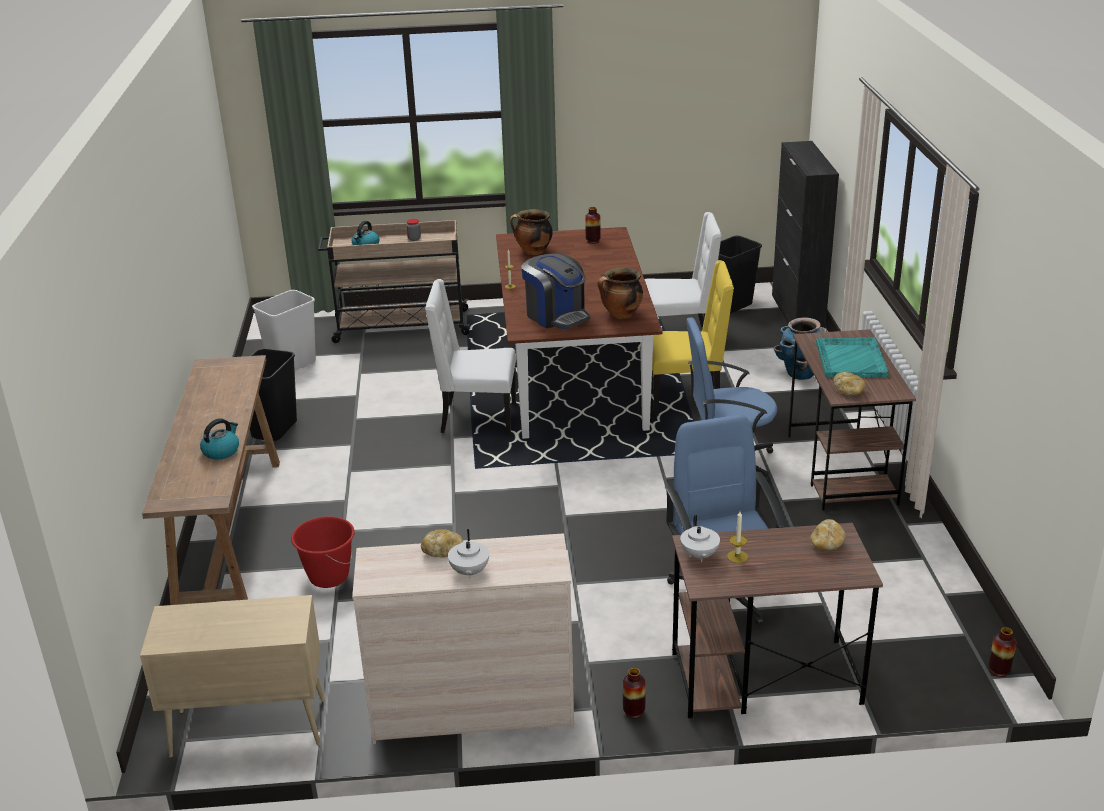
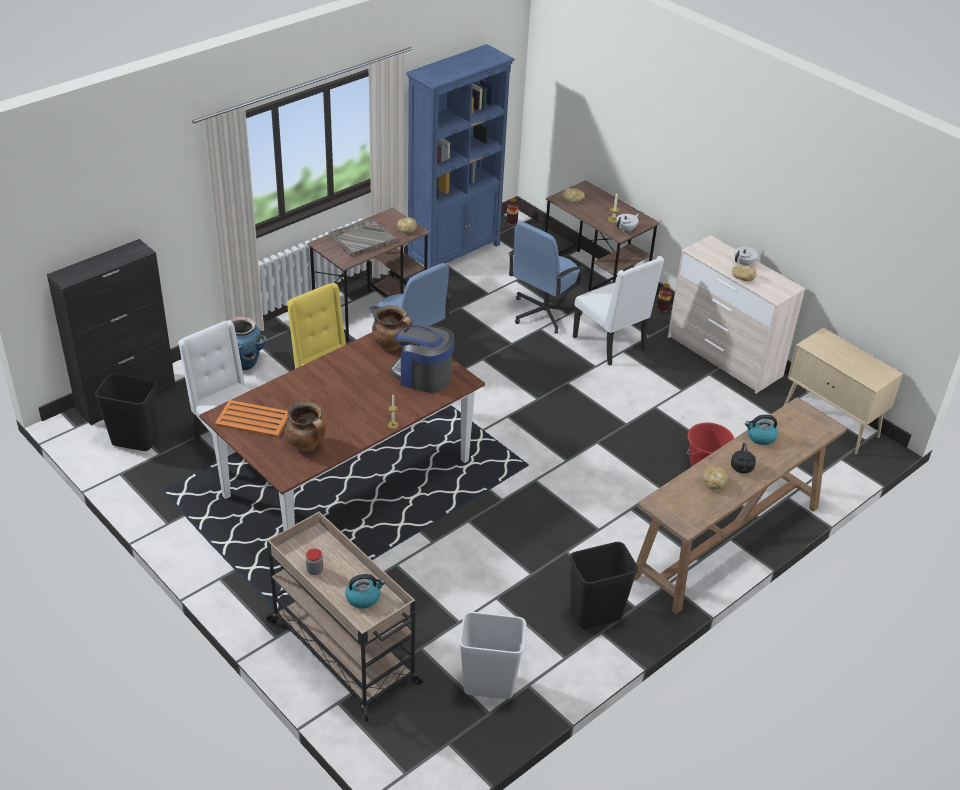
camera: 130 degrees left, 10 degrees up
(208, 420) = (742, 469): none -> black kettle
(220, 398) = (714, 483): none -> bread
(476, 418) = (463, 501): white chair -> white chair (611, 344)
(556, 315) = (423, 376): coffee machine -> coffee machine turned 75 degrees counterclockwise
(593, 241) = (252, 419): vase -> orange tray
(850, 359) = (361, 239): turquoise tray -> grey tray
(937, 578) = (455, 252): none -> blue bookcase

